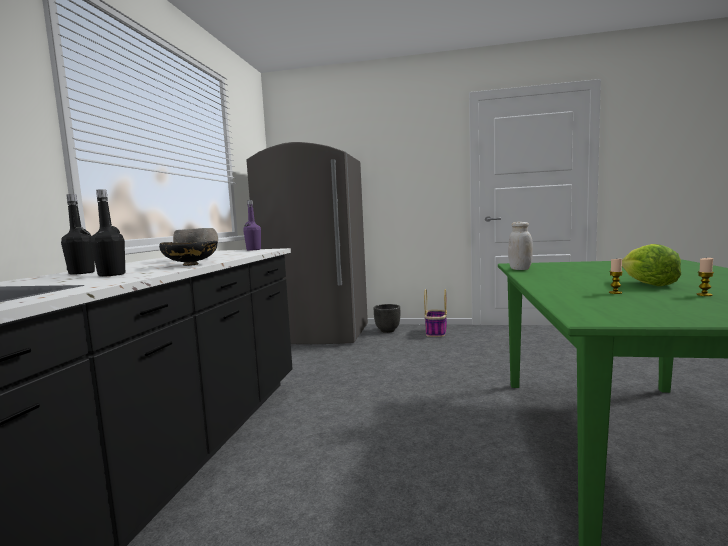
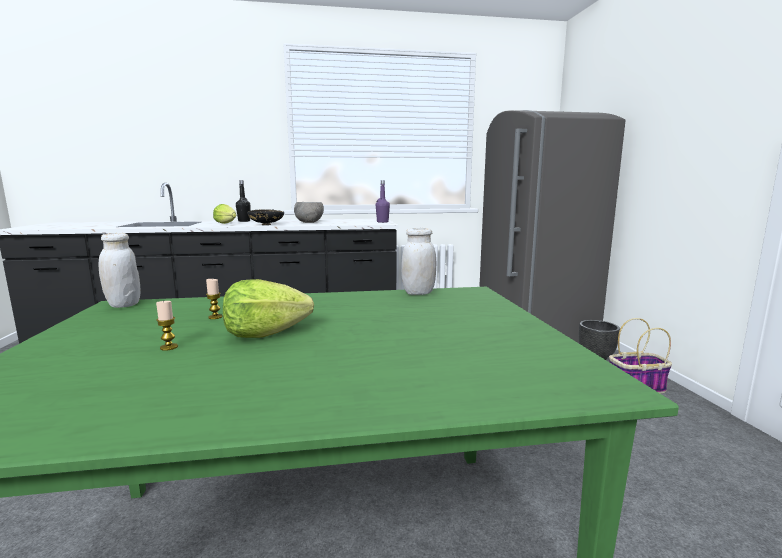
camera: 70 degrees right, 5 degrees up
(111, 275) = (227, 223): black bottle -> lettuce
(588, 316) = (123, 304): none -> white jar

